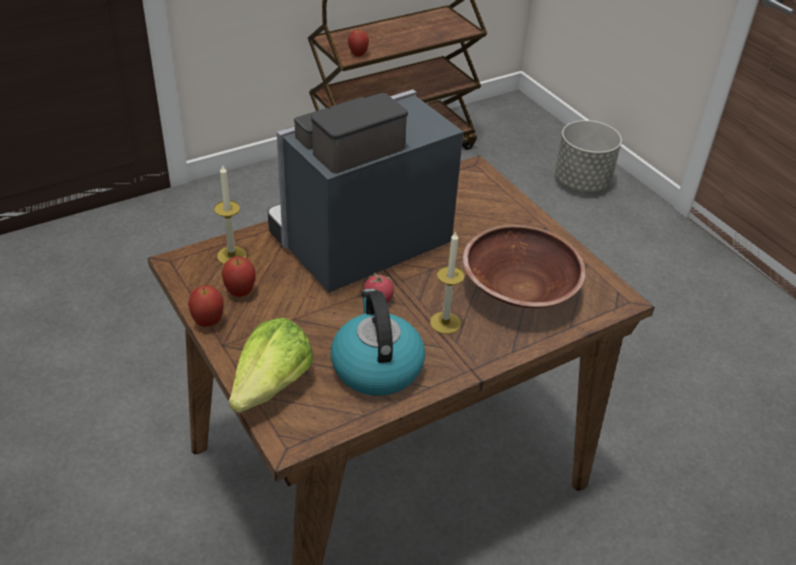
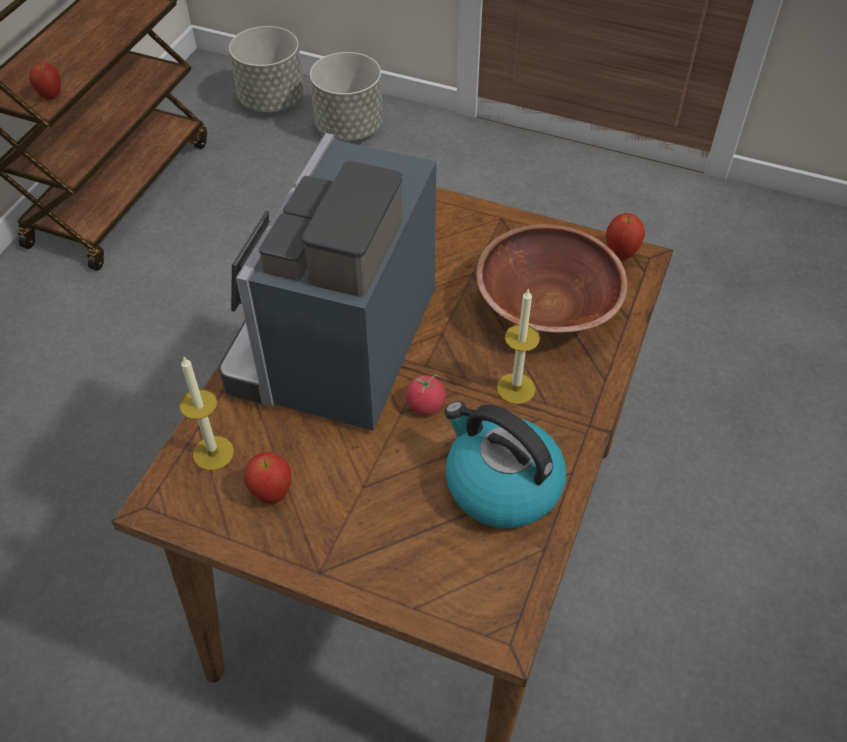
camera: 35 degrees left, 10 degrees up
(208, 322) = (274, 555): apple -> apple (621, 253)
(272, 386) = (422, 583): lettuce -> none
(541, 142) = (272, 100): none -> grey planter

